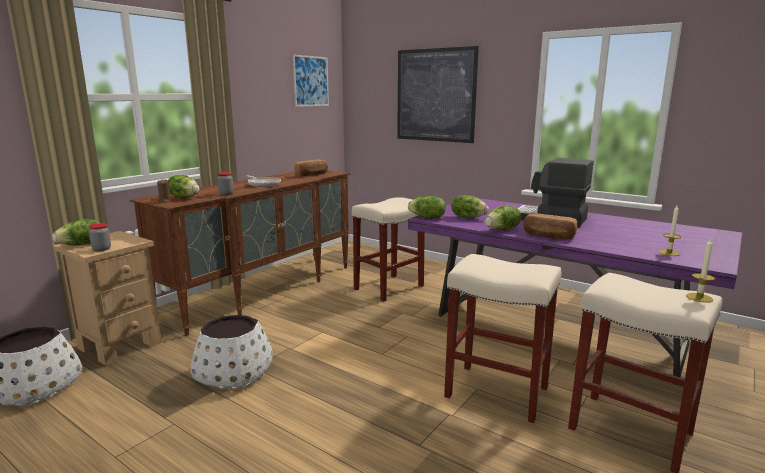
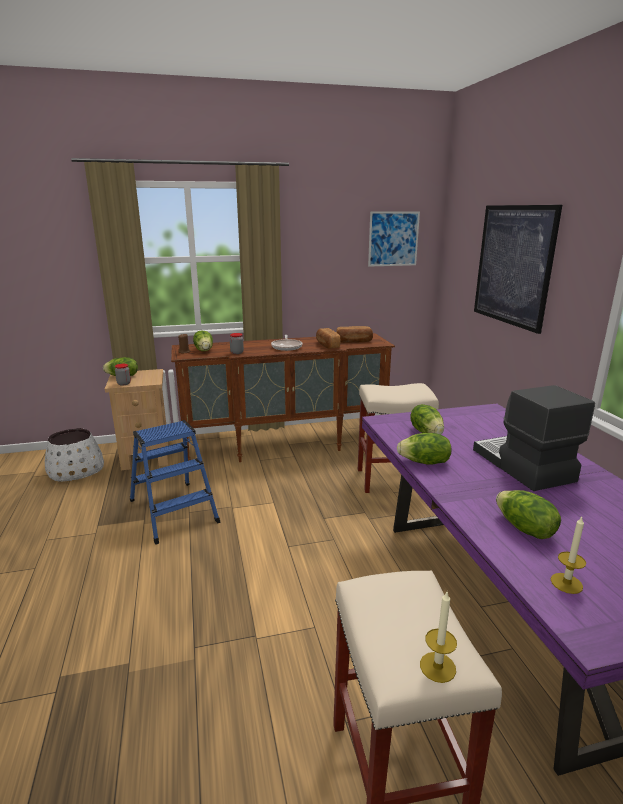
camera: 40 degrees right, 5 degrees up
(234, 372) = (173, 510): white planter -> blue step ladder
(427, 218) = (383, 421): lettuce -> lettuce (524, 529)
(495, 392) = (325, 640): beige stool -> none
(548, 236) = (459, 490): bread -> bread (327, 345)

